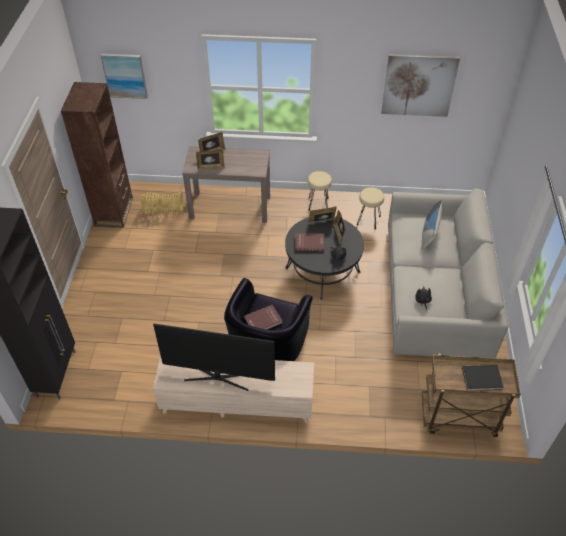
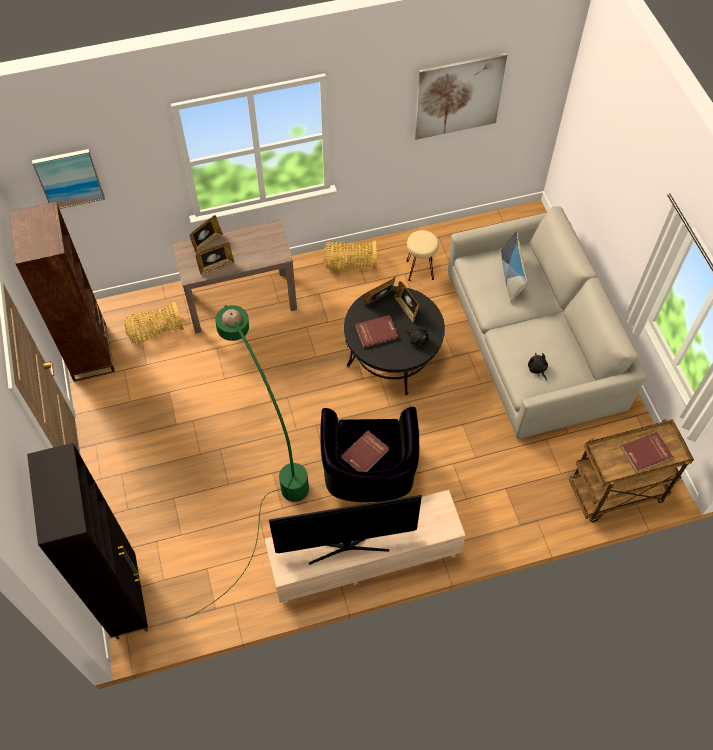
camera: 20 degrees left, 10 degrees up
(194, 318) = (265, 470): none -> green floor lamp
(318, 203) = (350, 263): beige stool -> basket
(482, 379) = (646, 453): black book -> red book

